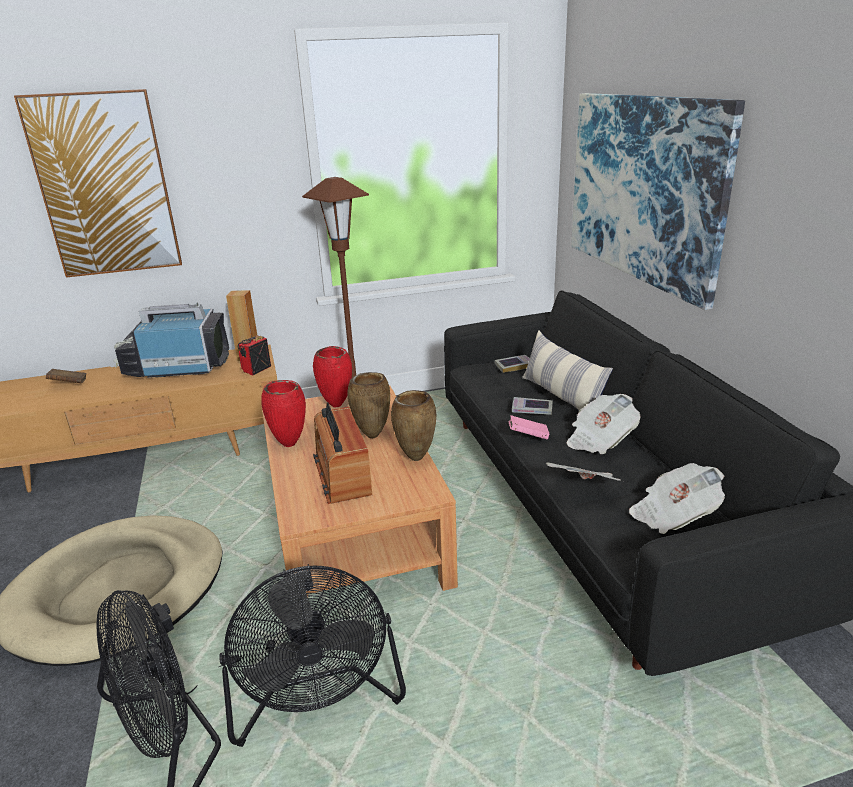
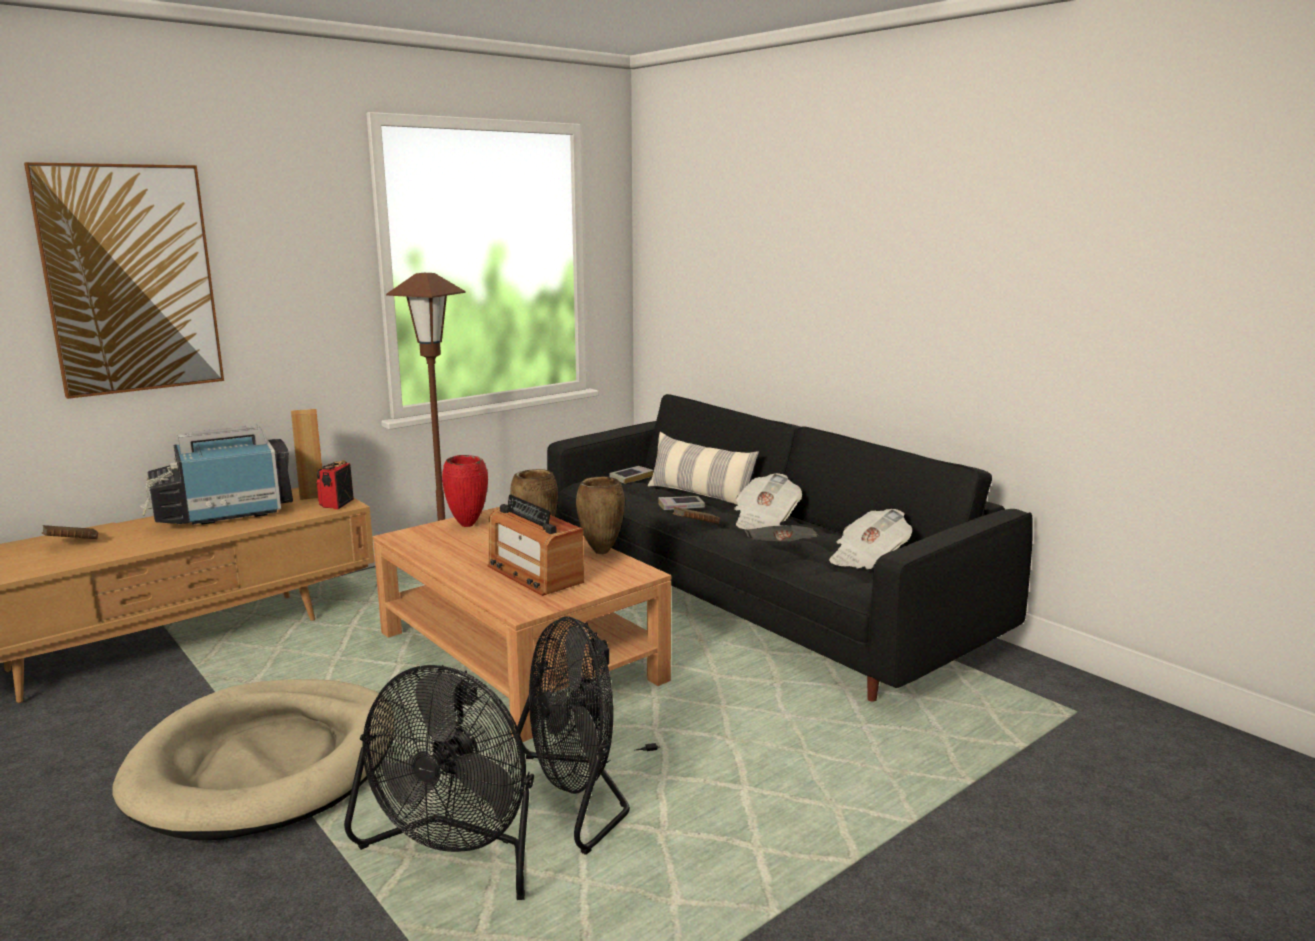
camera: 25 degrees left, 10 degrees down
(290, 444) = (447, 560): red vase -> none
(311, 698) = (586, 790): black fan -> black fan turned 105 degrees clockwise
(528, 437) = (695, 526): pink book -> brown book
(643, 189) = (747, 283): picture -> none

